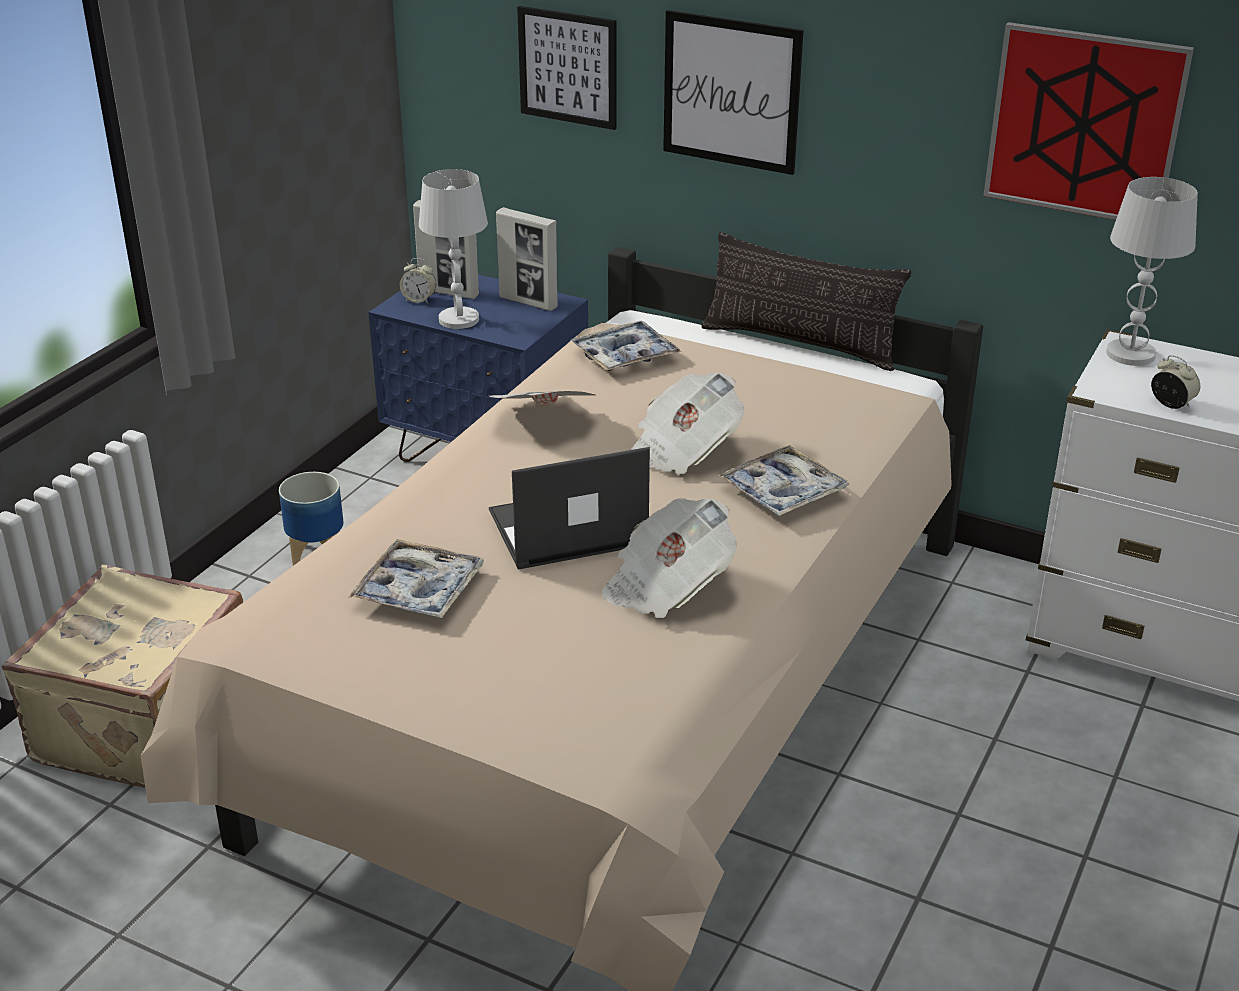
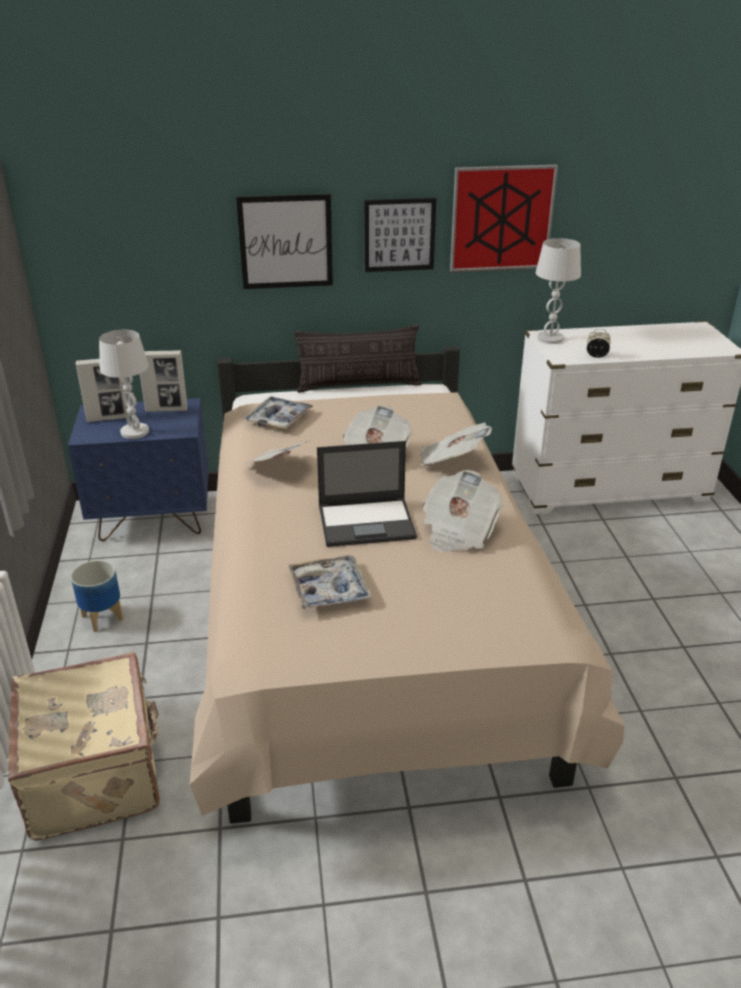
camera: 35 degrees left, 0 degrees up
(419, 300) = (94, 428): alarm clock -> none
(566, 529) = (367, 522): laptop -> laptop turned 135 degrees counterclockwise
(568, 67) = (166, 248): picture -> picture (399, 235)
(783, 492) = (451, 461): tray -> newspaper

